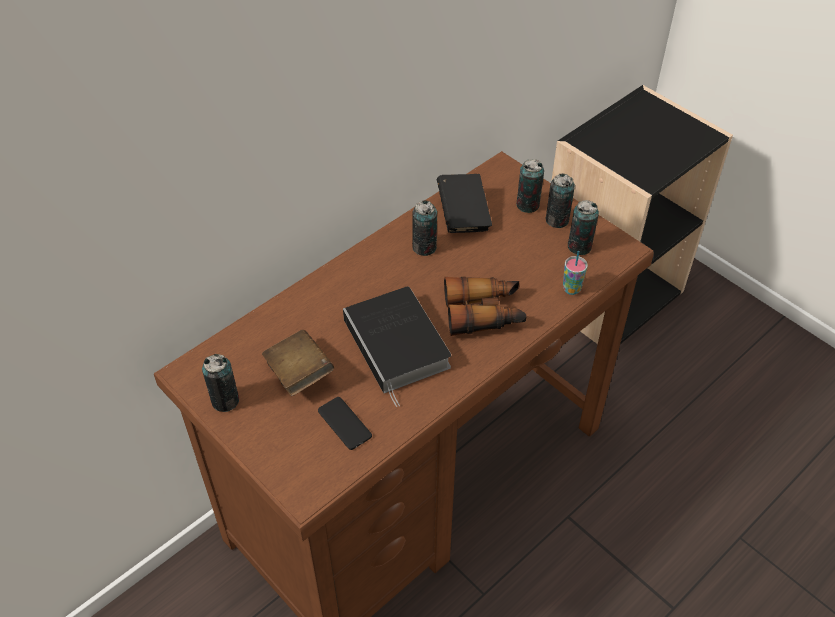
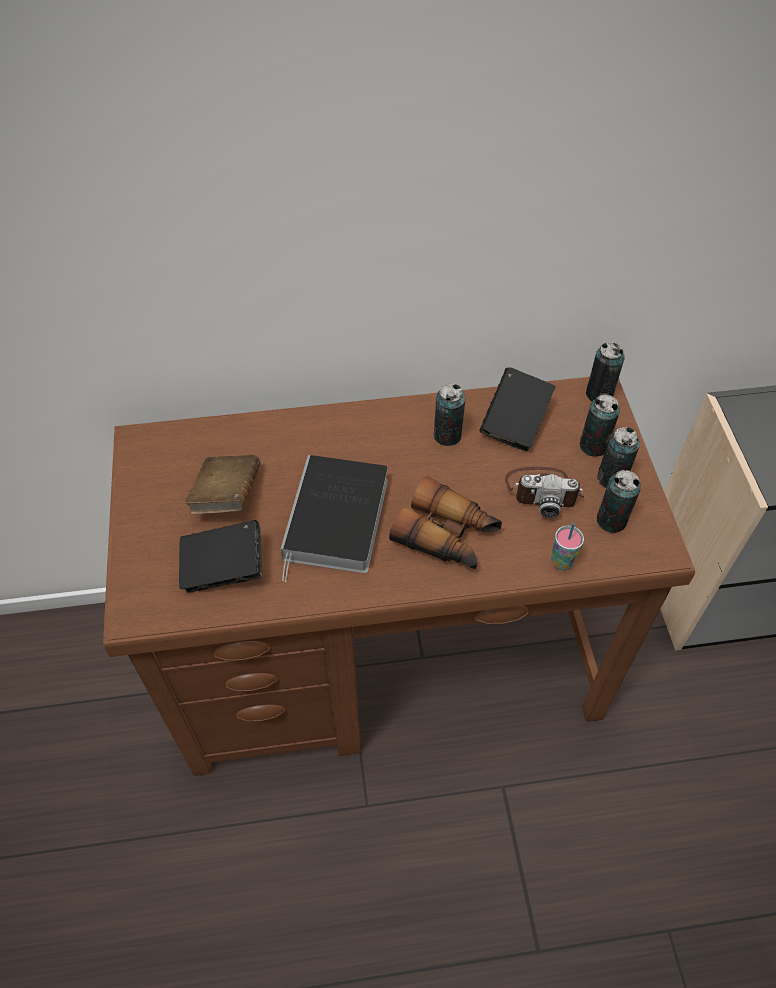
camera: 35 degrees right, 5 degrees up
(225, 401) = (146, 485): can -> can (599, 394)
(344, 423) = (223, 568): phone -> black book
(520, 251) = (543, 491): none -> camera

